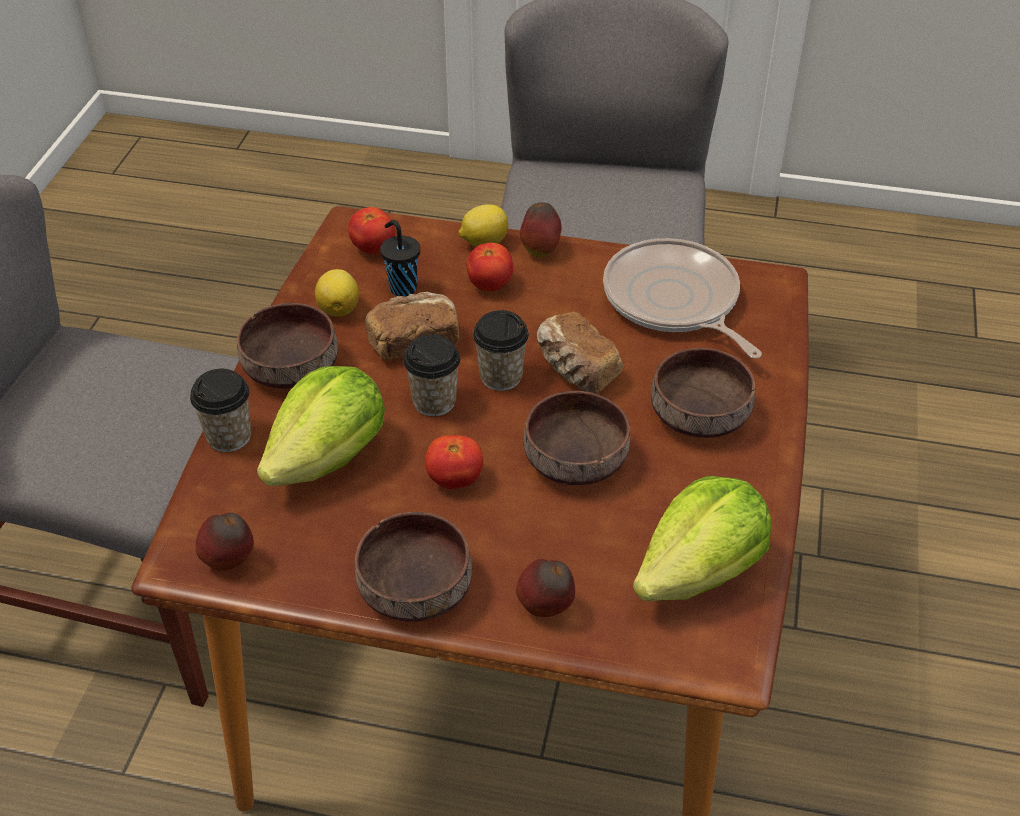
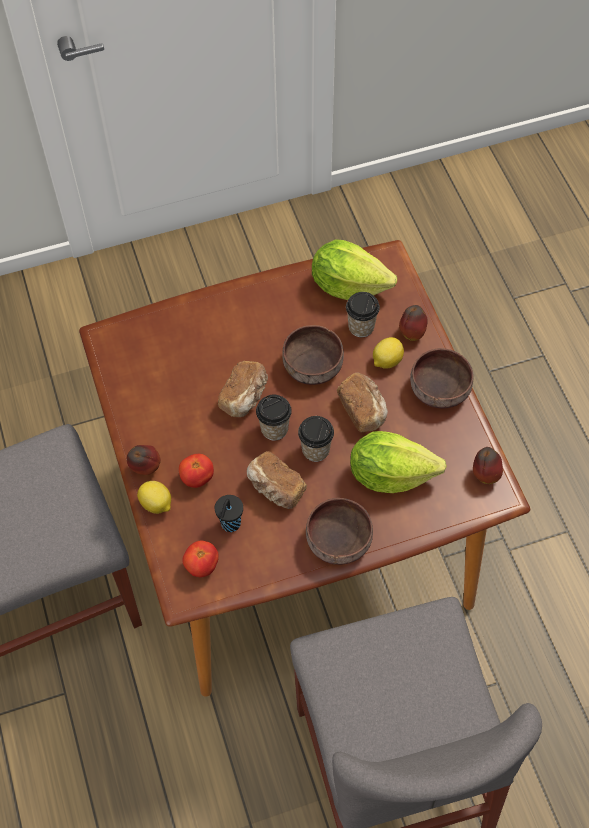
camera: 120 degrees left, 15 degrees up
(229, 437) = (411, 534): cup -> cup (361, 327)
(339, 308) = (271, 548): lemon -> lemon (386, 361)
(455, 479) = (363, 409): tomato -> bread
(674, 301) = (154, 376): frying pan -> none
(697, 413) = (242, 328): brown bowl -> none

